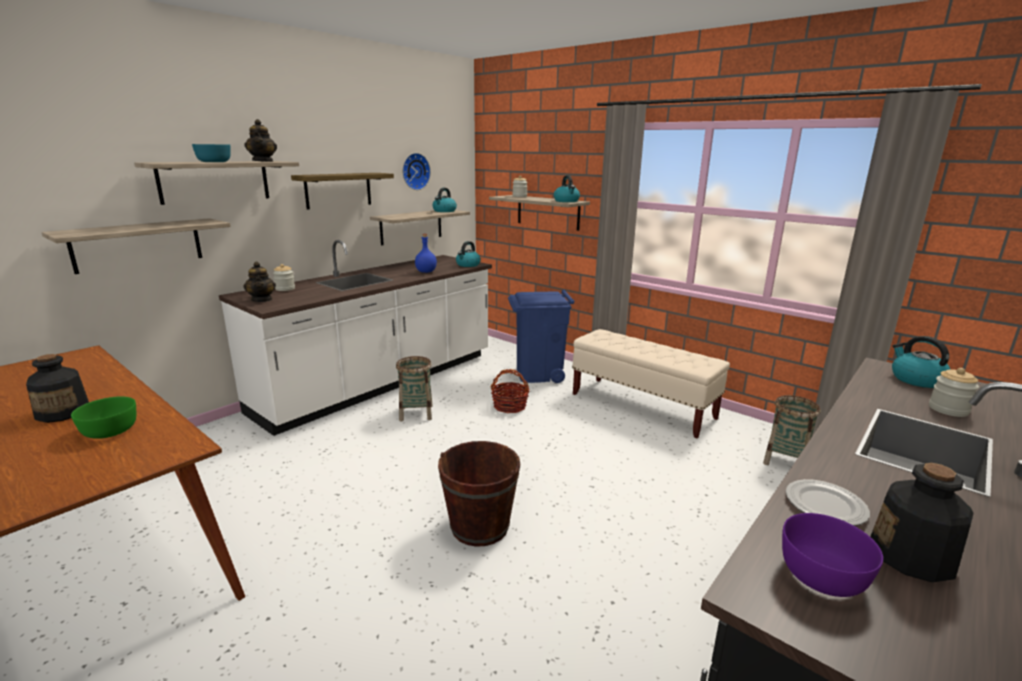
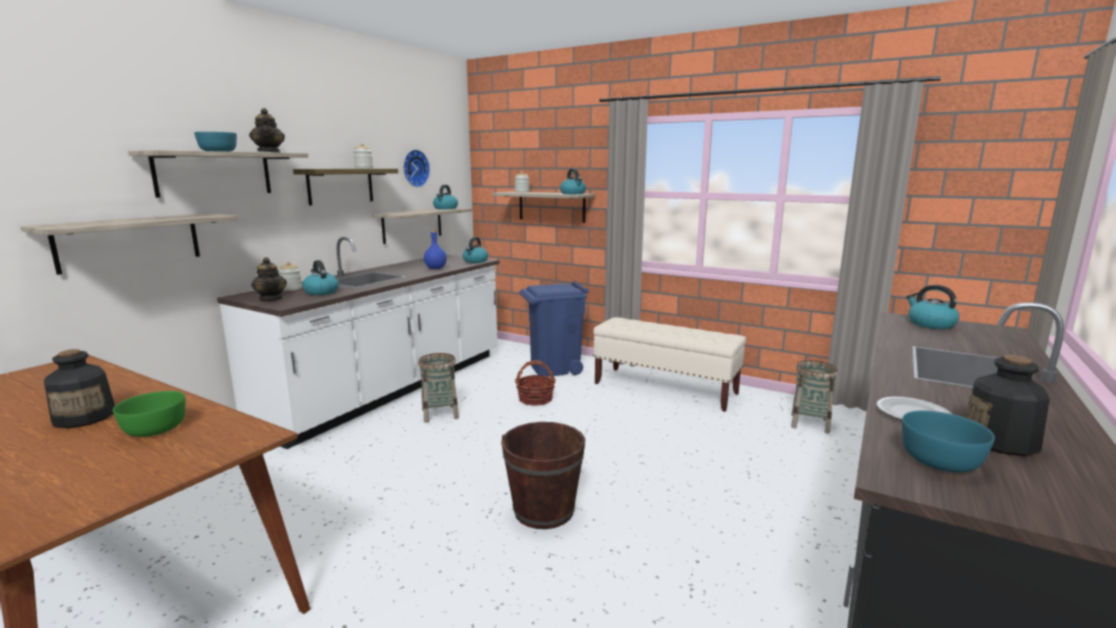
camera: 10 degrees left, 5 degrees down
(308, 294) = (321, 292): none -> kettle
(821, 574) = (939, 460): purple bowl -> turquoise bowl
(948, 409) = (967, 342): jar -> jar (364, 168)

